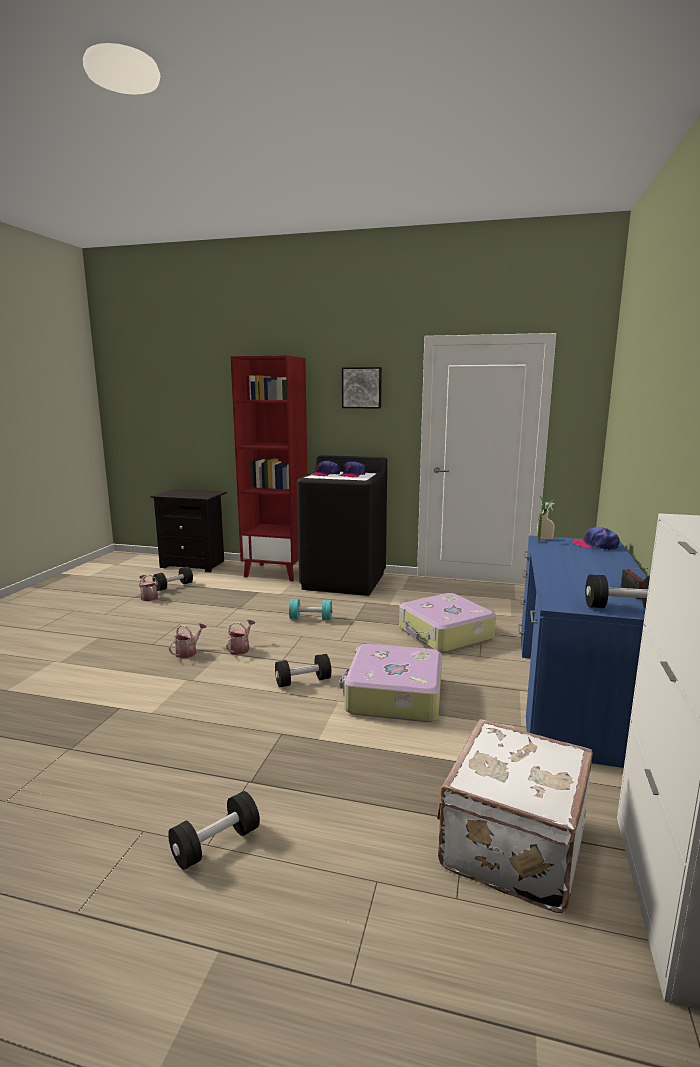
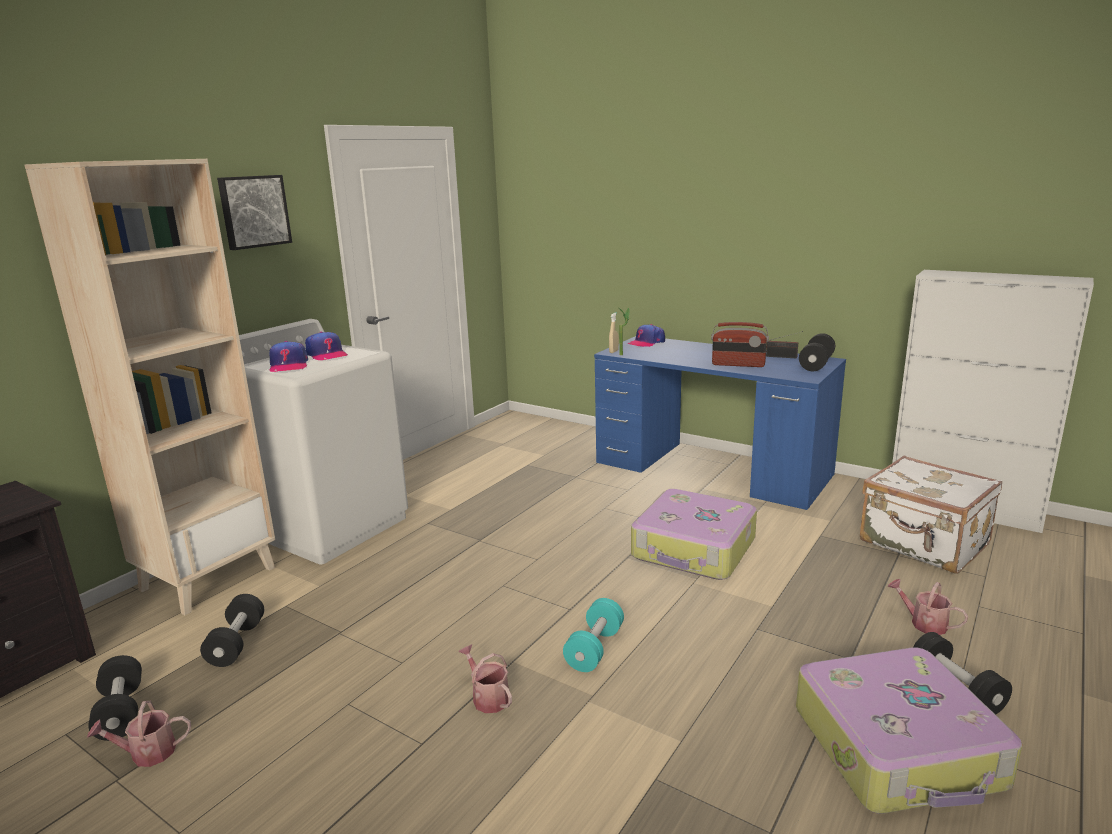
camera: 70 degrees left, 5 degrees up
(240, 648) = (509, 642): watering can -> watering can (923, 623)
(276, 572) = (208, 578): red bookcase -> beige bookcase
(303, 681) = (638, 600): black dumbbell -> black dumbbell (236, 643)
(311, 618) = (447, 570): turquoise dumbbell -> turquoise dumbbell (594, 648)
(344, 581) = (329, 525): black washing machine -> white washing machine
(445, 634) = (564, 495): suitcase -> suitcase (899, 748)
(566, 577) = (738, 364): none -> radio

